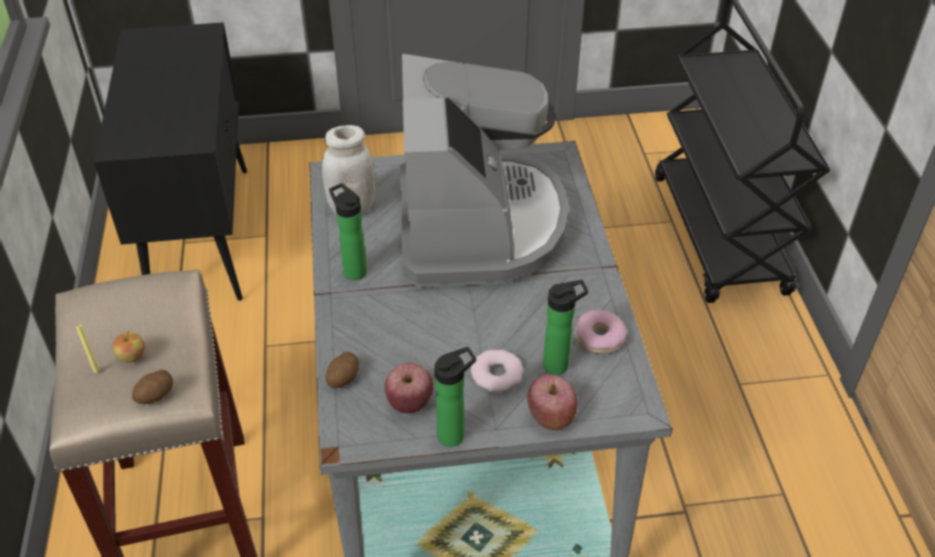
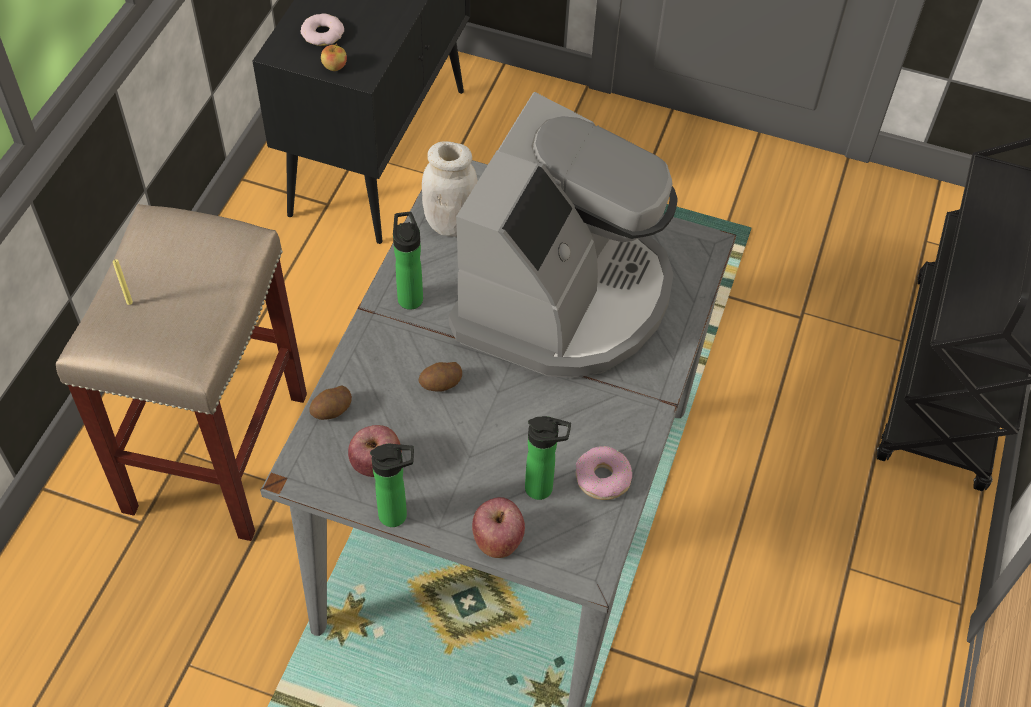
camera: 25 degrees right, 10 degrees up
(132, 357) = (165, 302): apple -> apple (334, 67)
(156, 395) = (163, 352): potato -> potato (441, 384)
(497, 374) = (476, 472): donut -> donut (323, 34)

